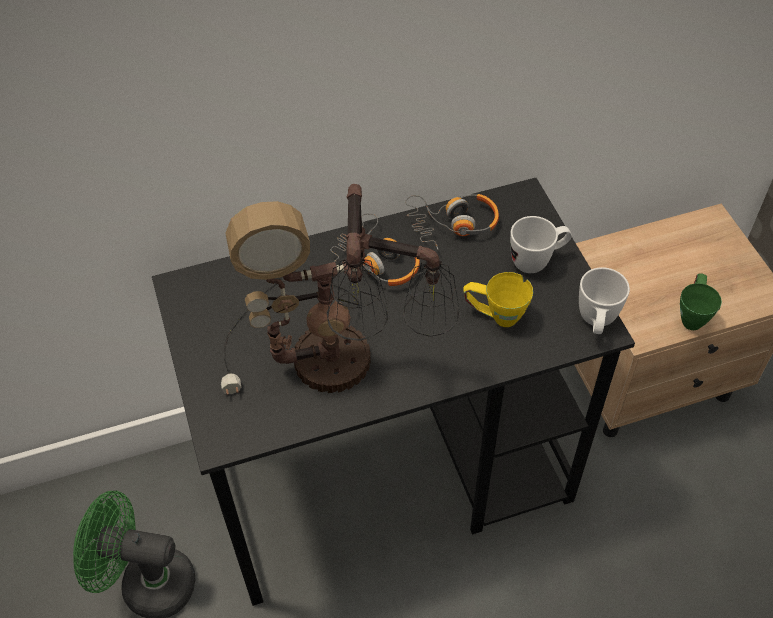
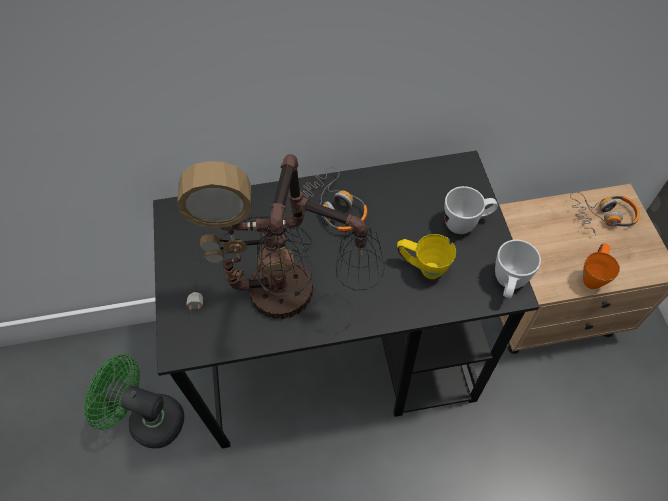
camera: 10 degrees right, 5 degrees up
(453, 224) = (401, 183): headphones -> headphones (602, 216)
(692, 315) = (592, 275): green mug -> orange mug

